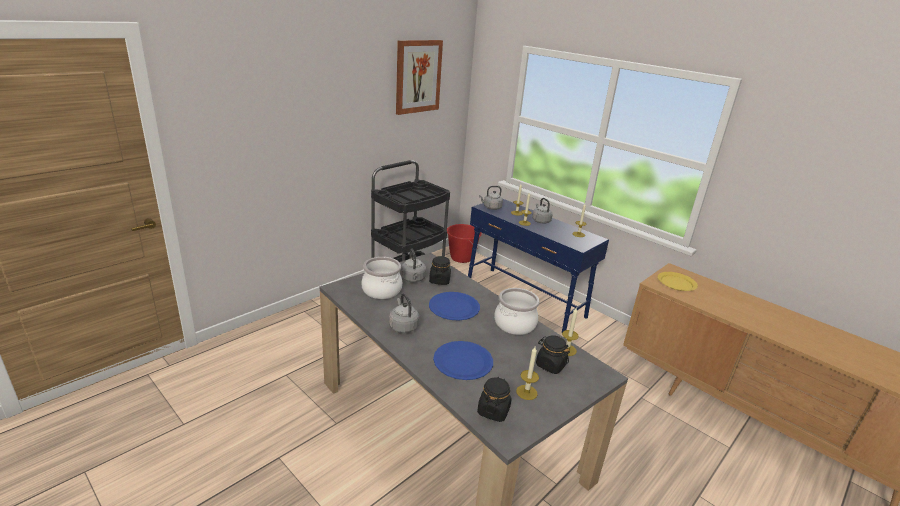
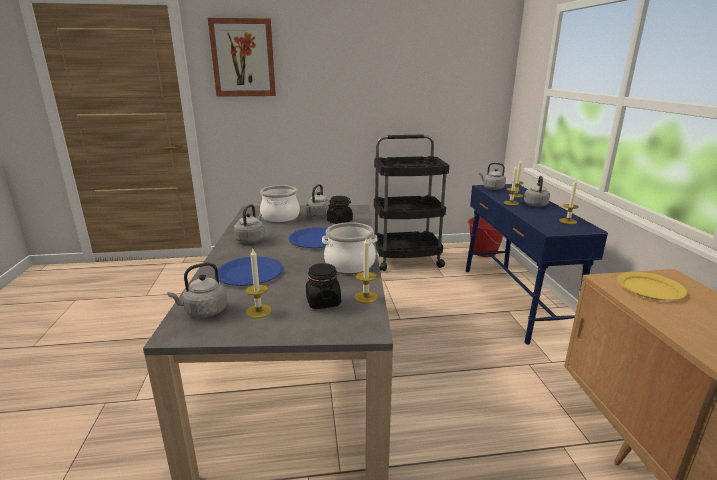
camera: 40 degrees right, 5 degrees down
(418, 76) = (441, 51): picture -> picture (243, 58)
(493, 411) = (204, 311): black jar -> grey kettle

